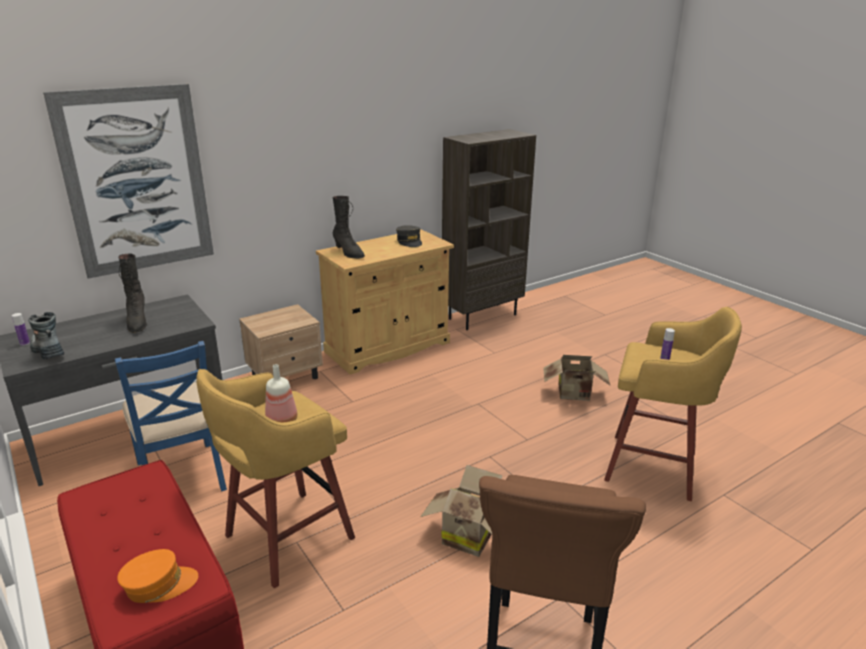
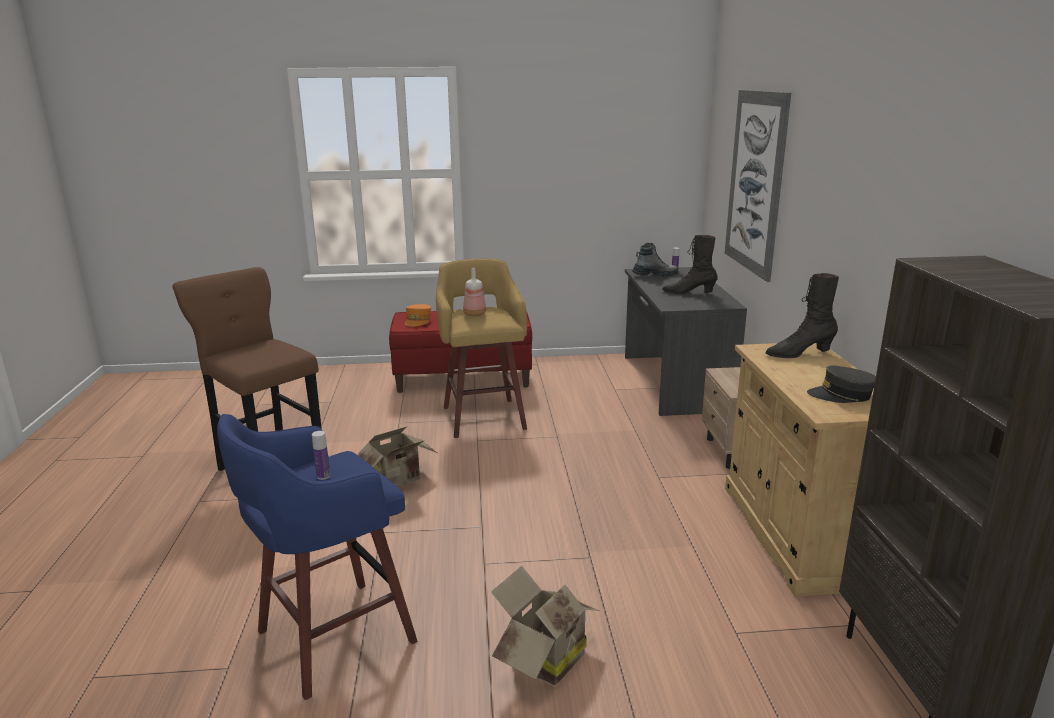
camera: 120 degrees right, 5 degrees down
(182, 475) = (596, 394): blue chair -> none
(655, 467) = (331, 638): yellow stool -> blue stool

